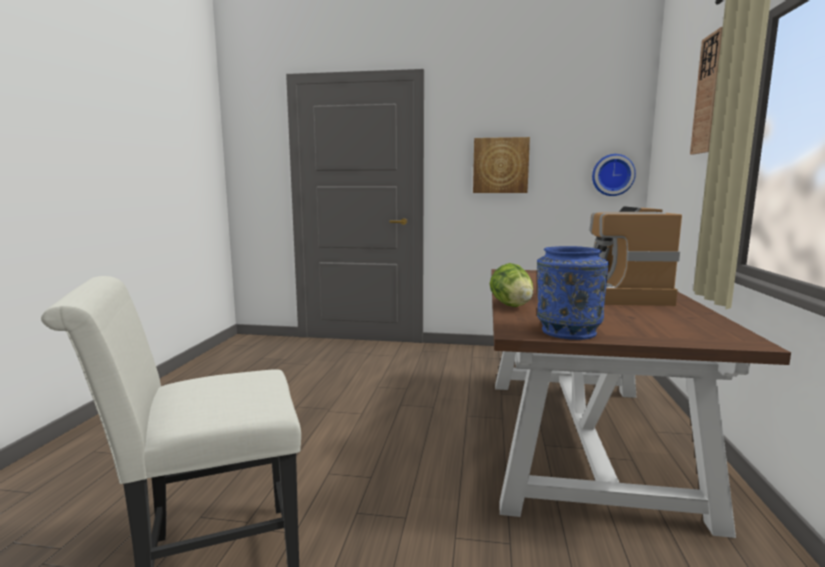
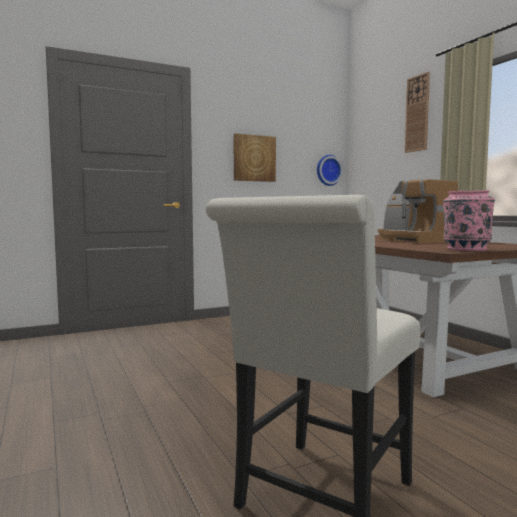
camera: 35 degrees left, 5 degrees down
(511, 305) = (388, 245): lettuce -> none
(567, 331) = (465, 249): blue vase -> pink vase

